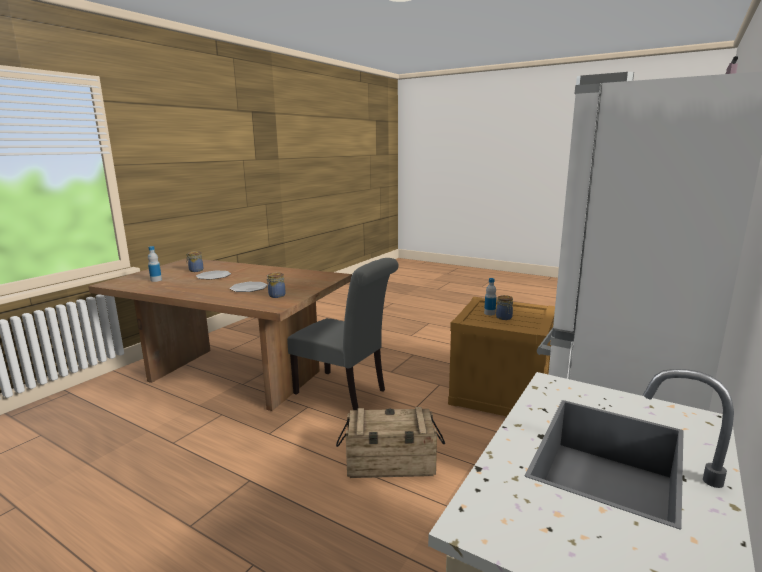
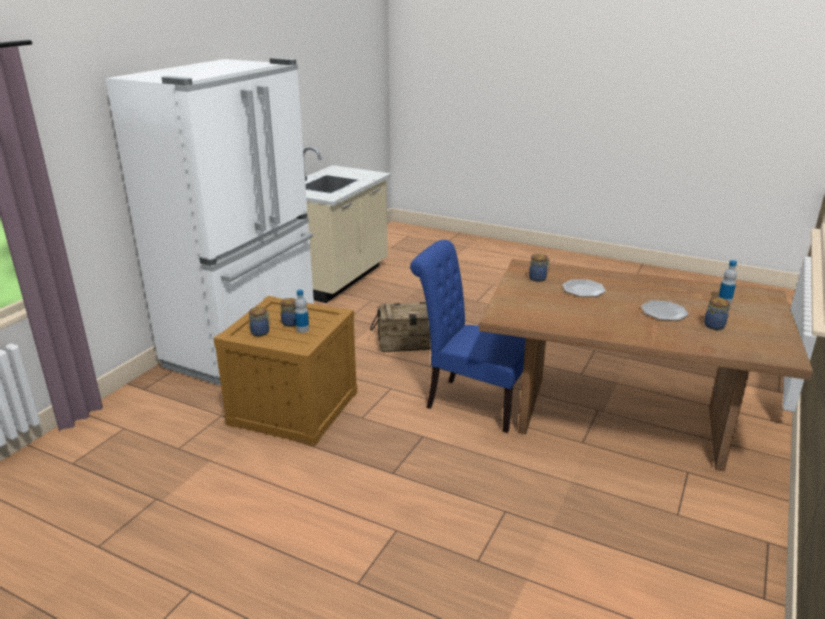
camera: 175 degrees right, 10 degrees up
(345, 392) = (471, 402): grey chair -> blue chair
(523, 312) = (261, 332): none -> jar

